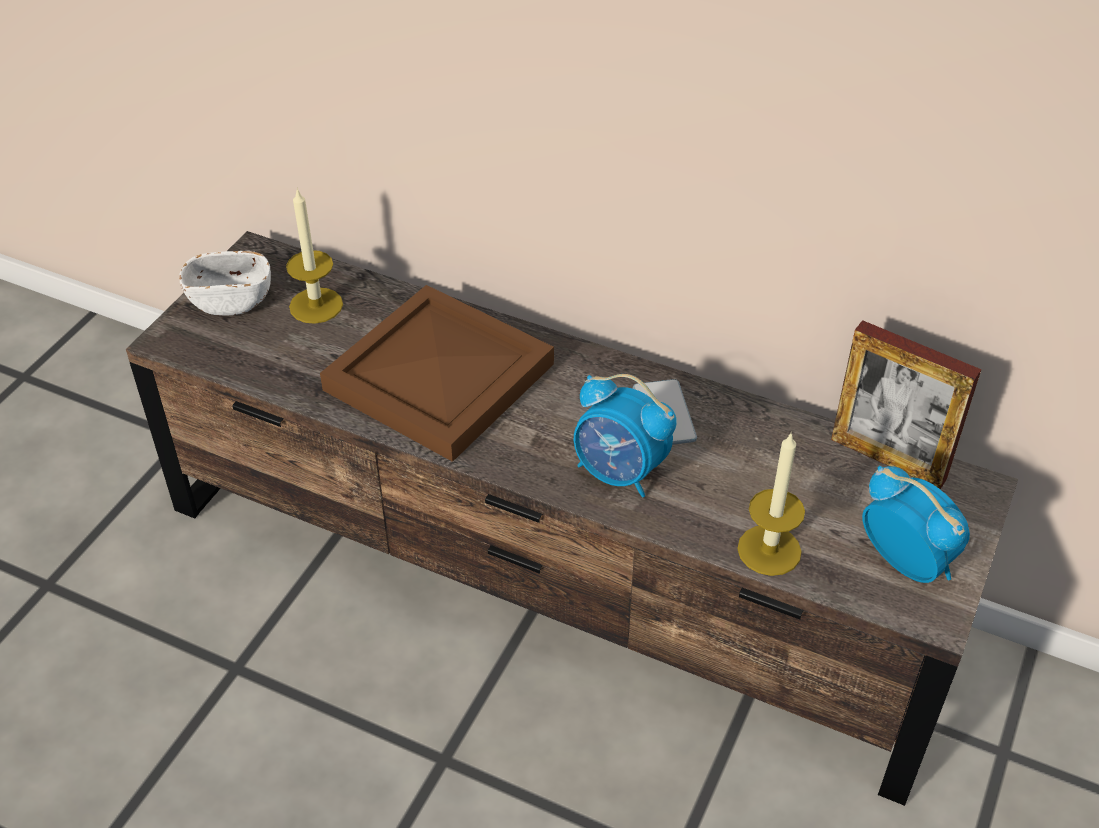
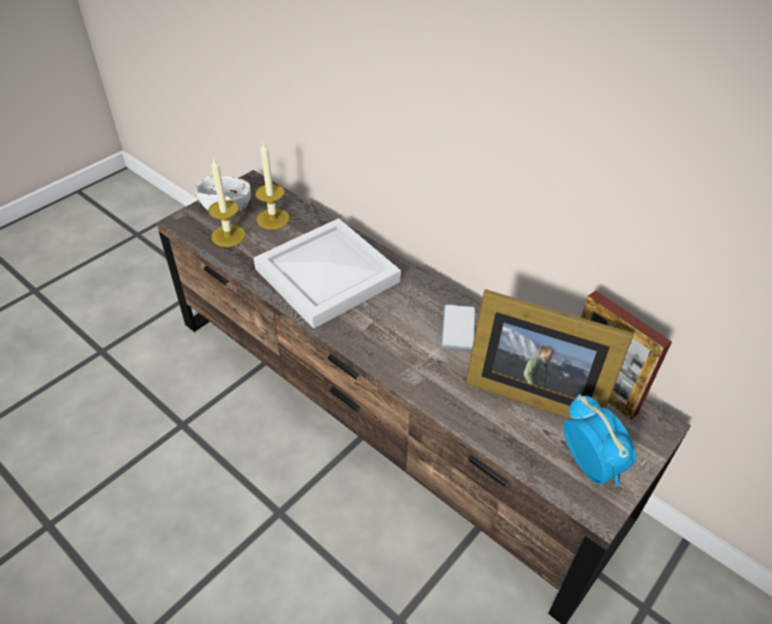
camera: 15 degrees right, 0 degrees up
(439, 374) = (327, 273): brown tray -> white tray
(620, 473) = (415, 359): alarm clock -> none
(769, 550) = (496, 433): candle -> candle (228, 235)
(794, 479) = (530, 389): none -> picture frame

